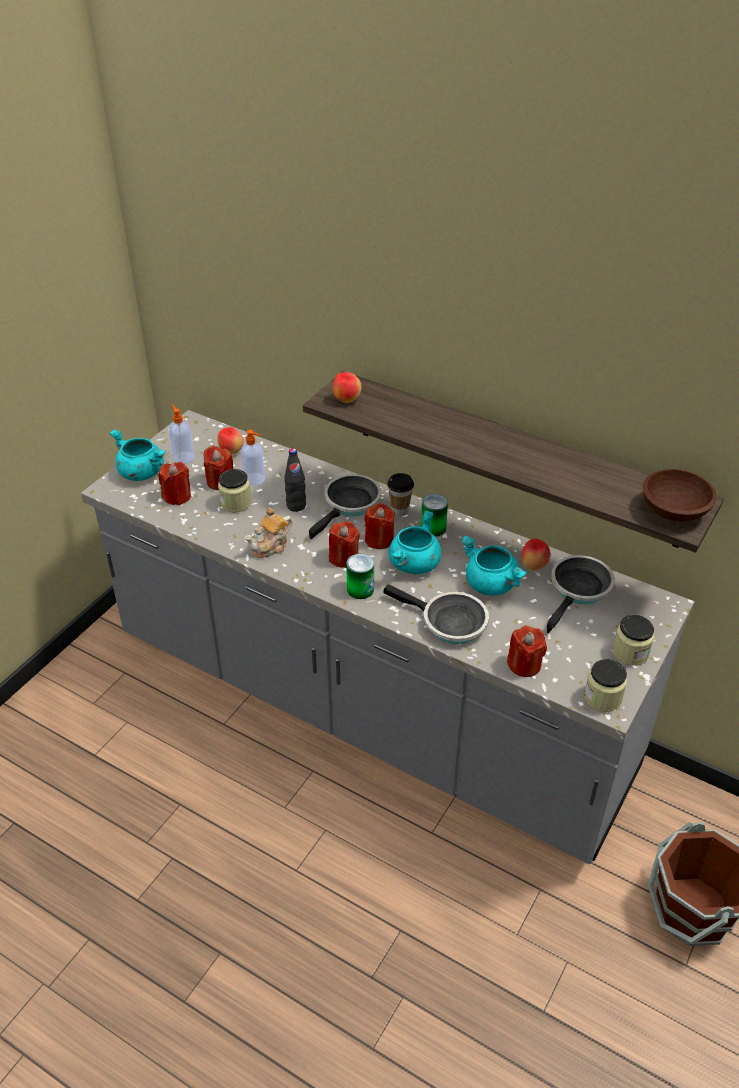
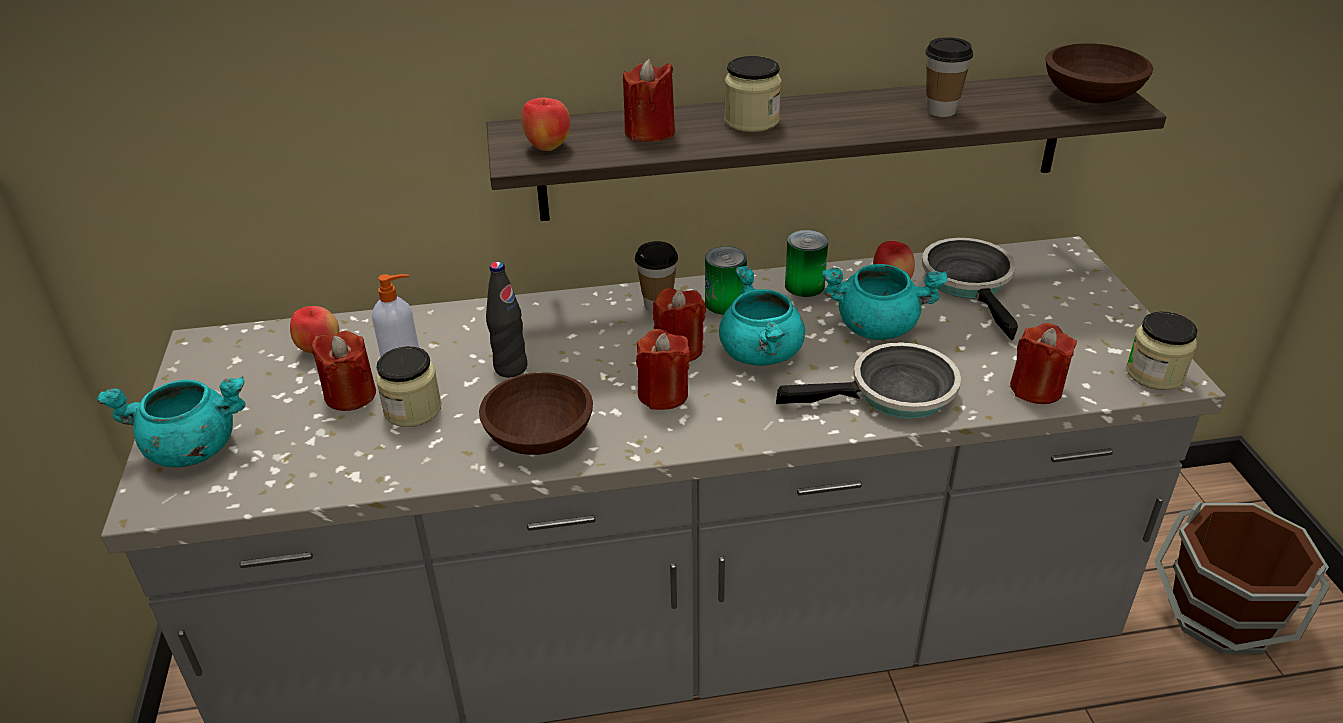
camera: 40 degrees left, 5 degrees down
(177, 496) = (301, 449): red candle -> red candle (649, 132)
(183, 457) = (244, 393): soap dispenser -> none
(270, 546) = (541, 436): teapot -> brown bowl
(350, 505) = (584, 330): frying pan -> none
(360, 589) = (737, 419): can -> can (804, 286)
(570, 475) = (941, 110): none -> cup
(630, 652) = (1106, 314): jar -> jar (751, 121)

